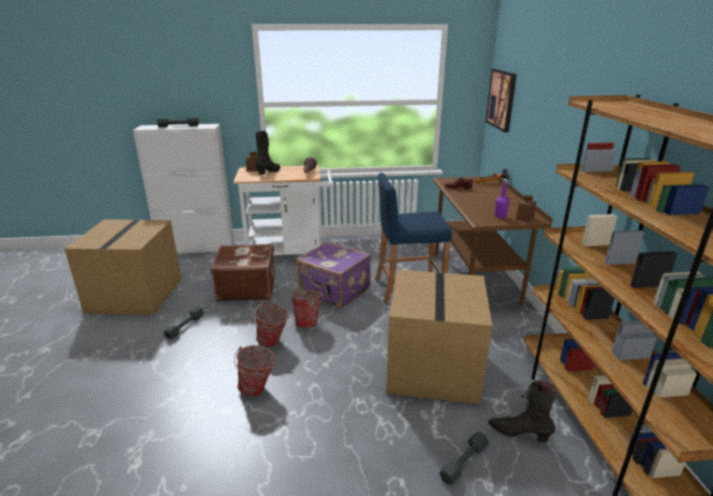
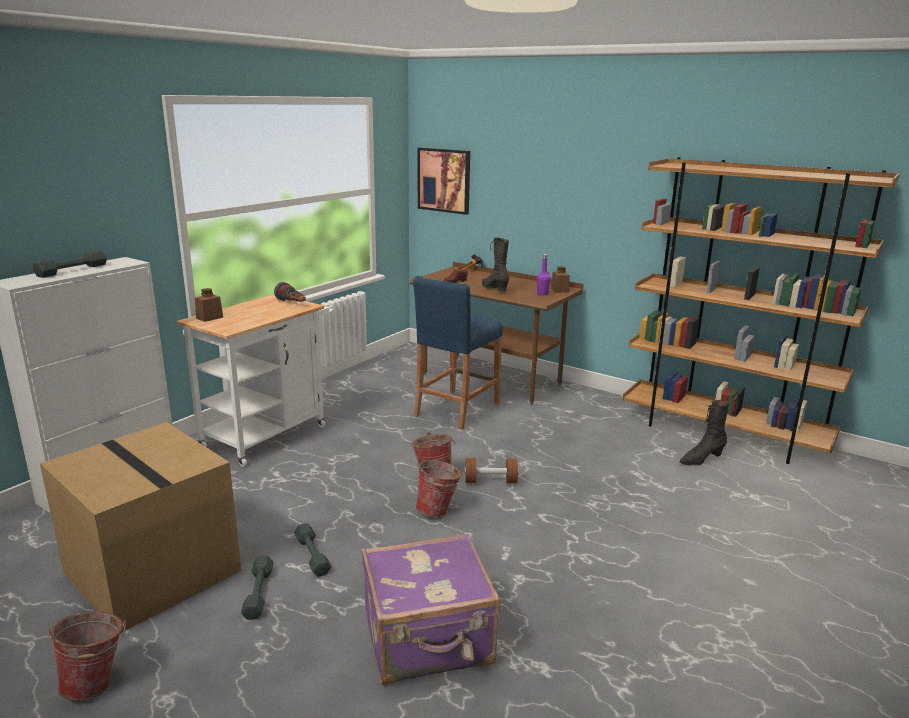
camera: 50 degrees left, 5 degrees down
(246, 288) = (297, 486): brown suitcase -> none
(258, 389) = (509, 548): bucket -> bucket (97, 682)
(269, 172) = (240, 315): black boot -> black boot (494, 289)
(332, 344) = (490, 481): none -> brown dumbbell
(334, 291) = (398, 443): purple suitcase -> purple suitcase (428, 641)
(434, 369) = (592, 454): cardboard box -> none
(464, 462) = (710, 493): grey dumbbell -> grey dumbbell (259, 593)

